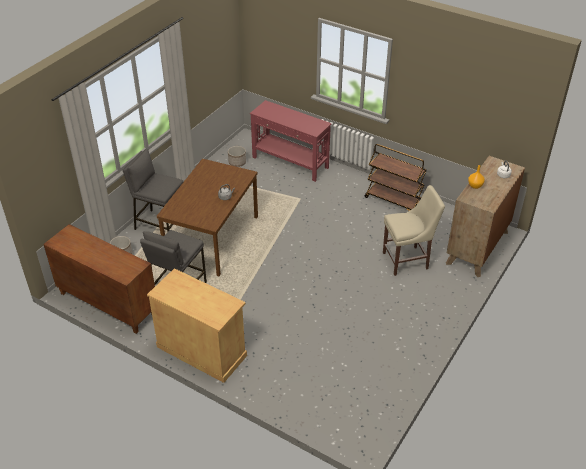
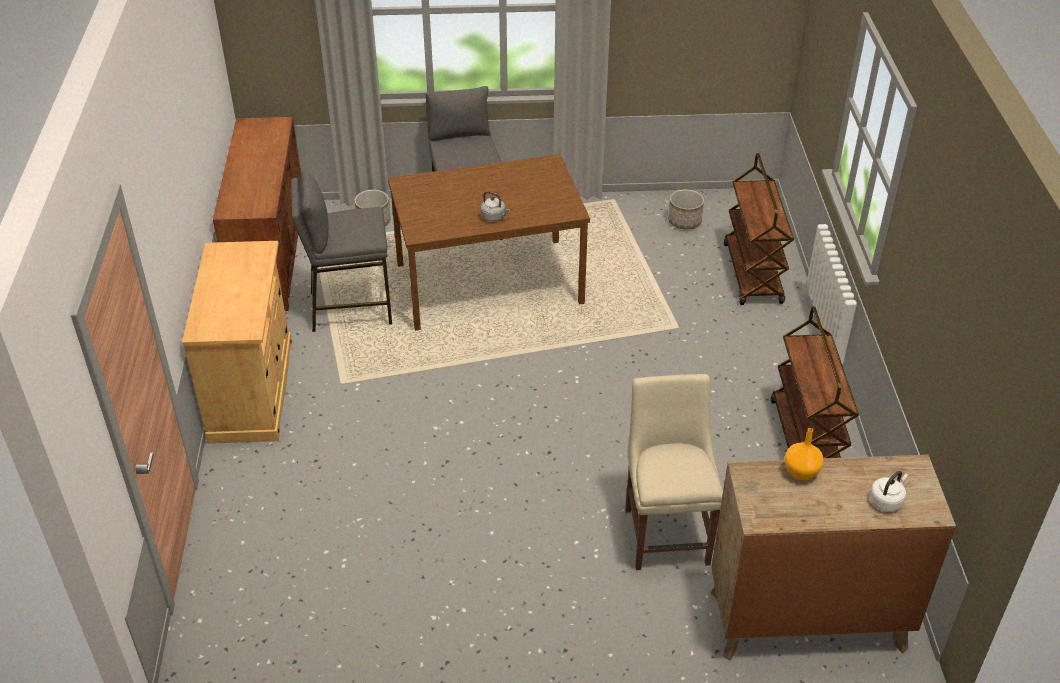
camera: 55 degrees right, 0 degrees up
(290, 163) = (753, 274): red console table -> brown cart
(407, 260) = (666, 532): beige chair -> beige chair turned 135 degrees counterclockwise

